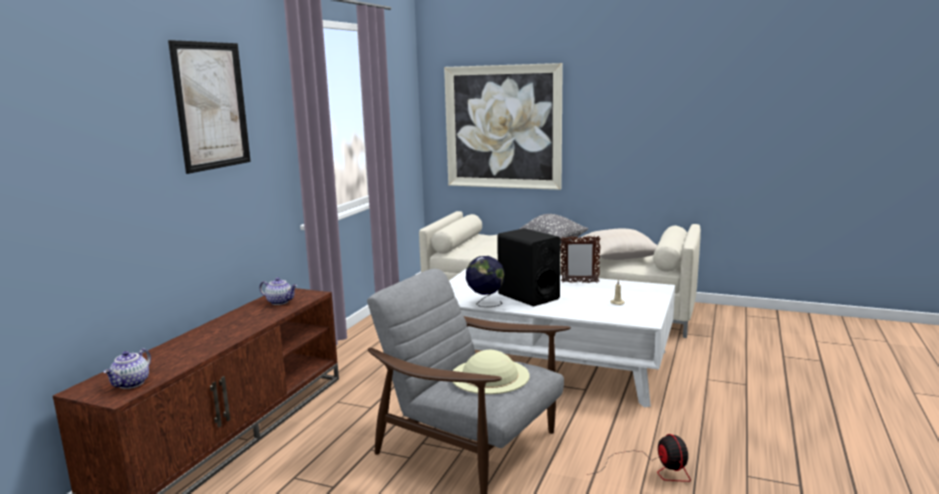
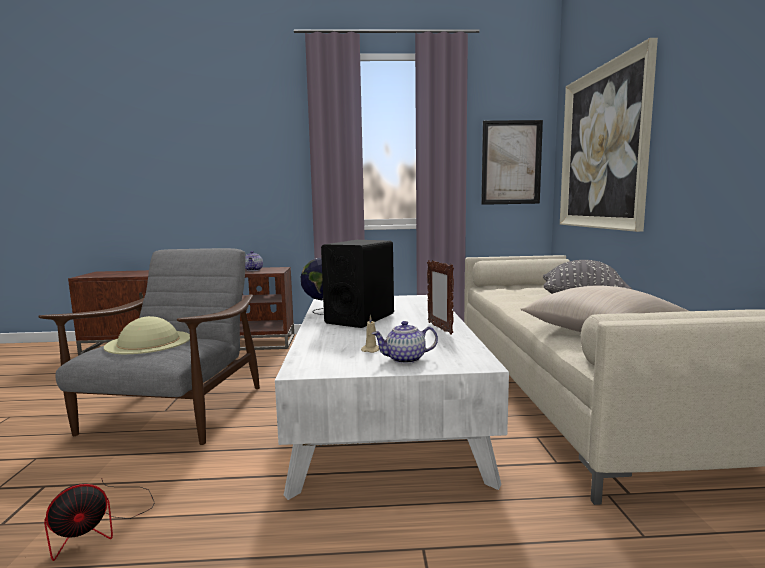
camera: 65 degrees right, 5 degrees down
(132, 384) = (104, 275): teapot -> teapot (405, 360)
(211, 106) = (236, 123): picture -> picture (511, 162)

